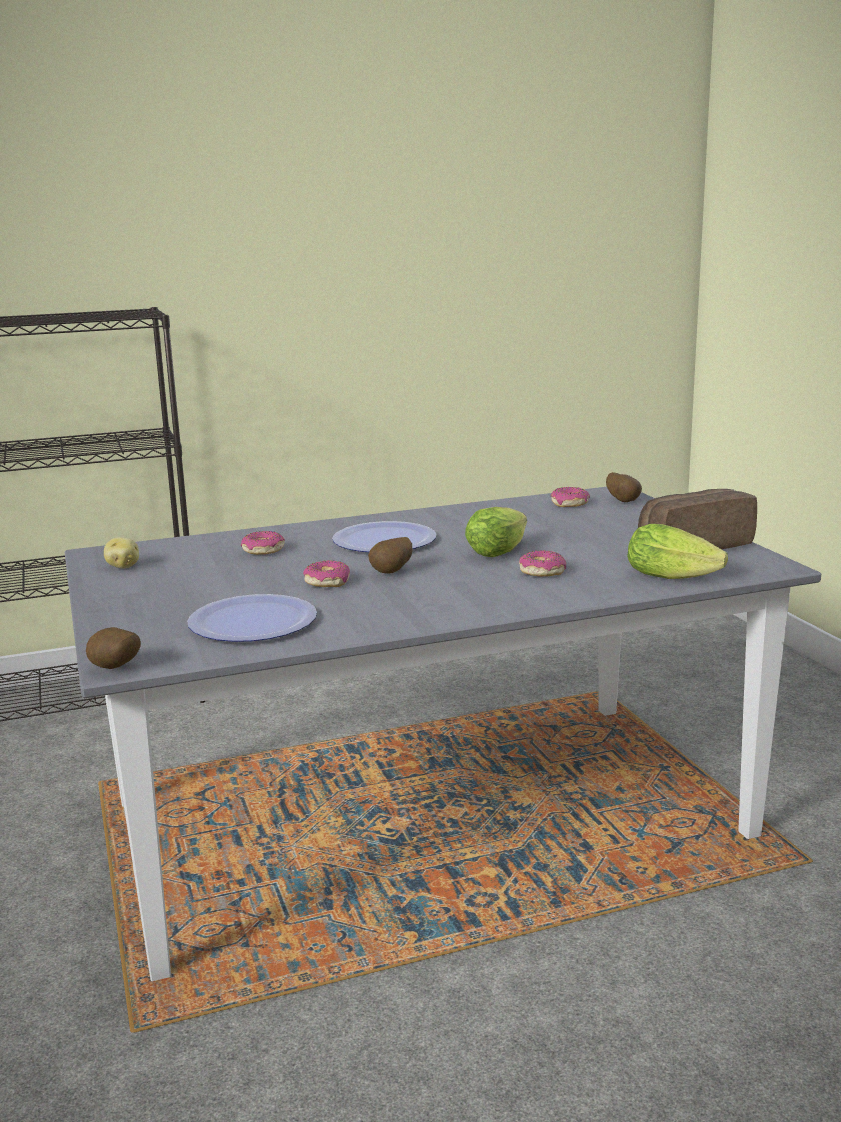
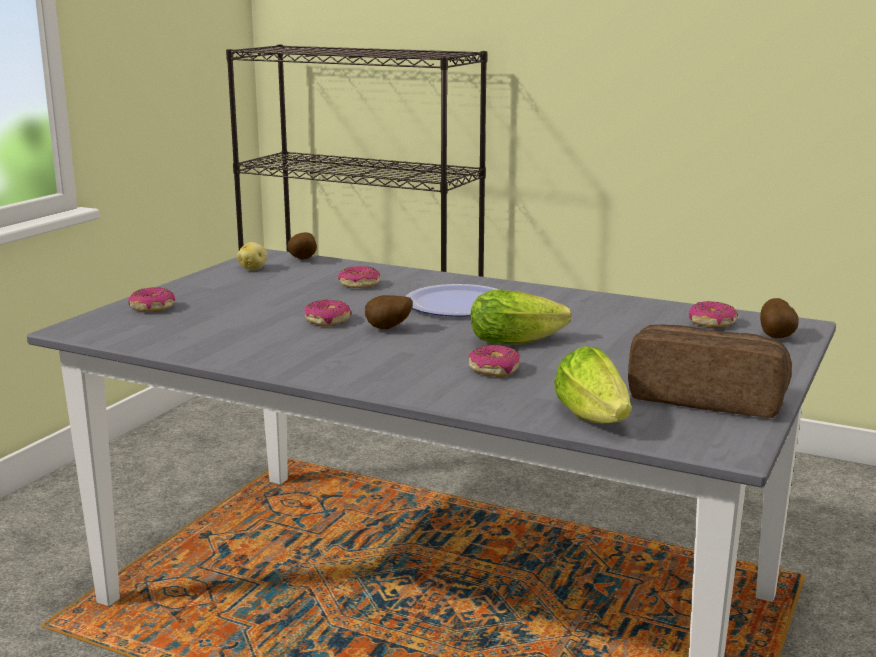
camera: 45 degrees right, 0 degrees up
(114, 669) = (65, 330): potato -> potato (302, 260)
(137, 624) = (152, 308): none -> donut
(252, 622) = (206, 330): plate -> none

